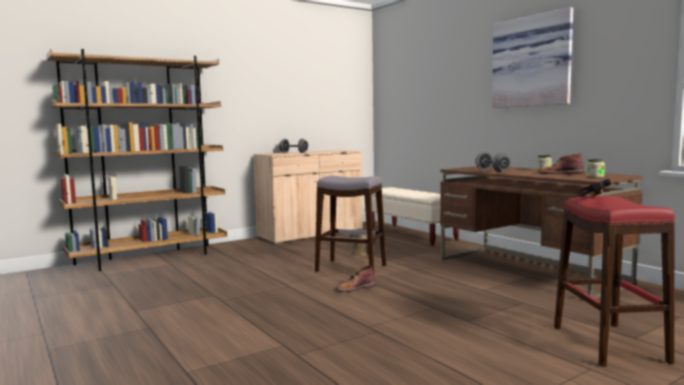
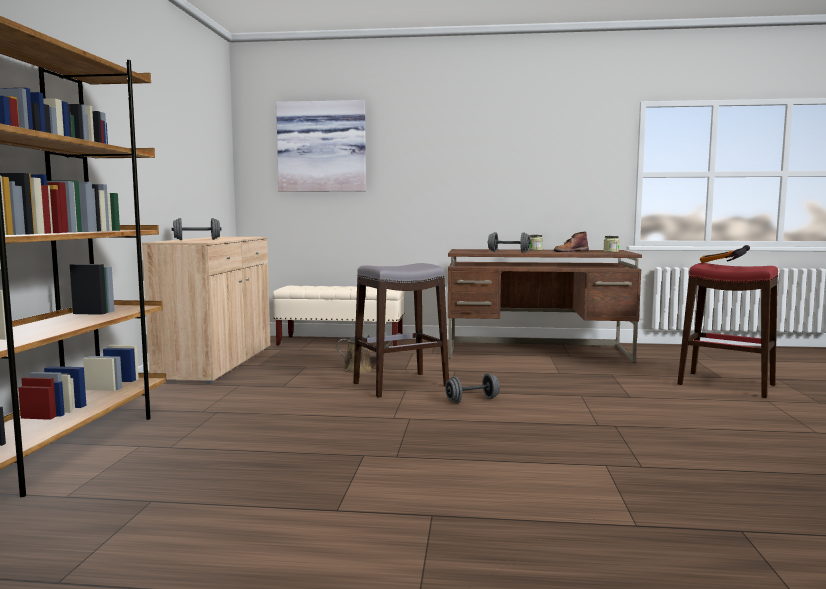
camera: 50 degrees left, 0 degrees up
(355, 288) = (472, 400): brown boot -> grey dumbbell
(532, 61) = (495, 140): picture -> picture (322, 147)

